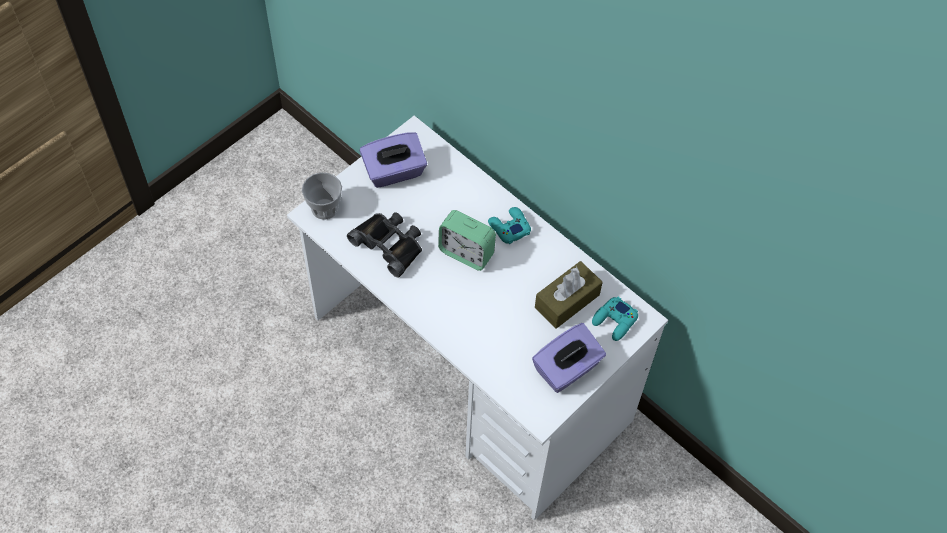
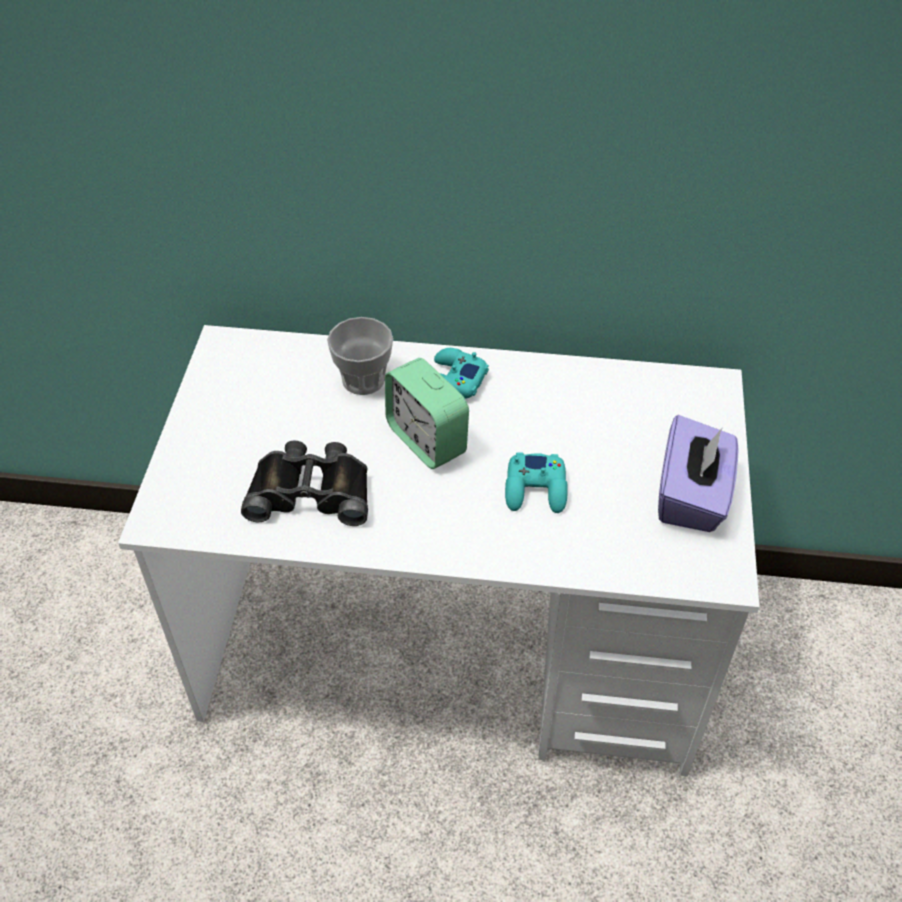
camera: 35 degrees left, 10 degrees down
(324, 208) = (172, 501): cup -> cup (363, 379)
(394, 172) = (237, 401): purple tissue box -> none
(466, 253) = (427, 440): alarm clock -> alarm clock turned 60 degrees clockwise
(567, 301) = (608, 419): brown tissue box -> none
(614, 321) = (686, 407): turquoise game controller -> turquoise game controller (536, 489)

